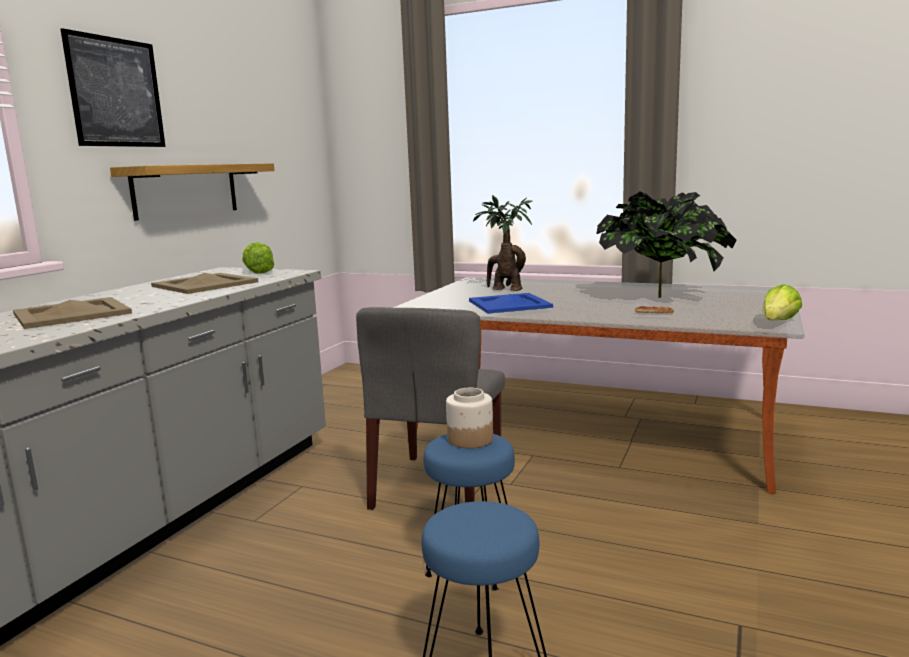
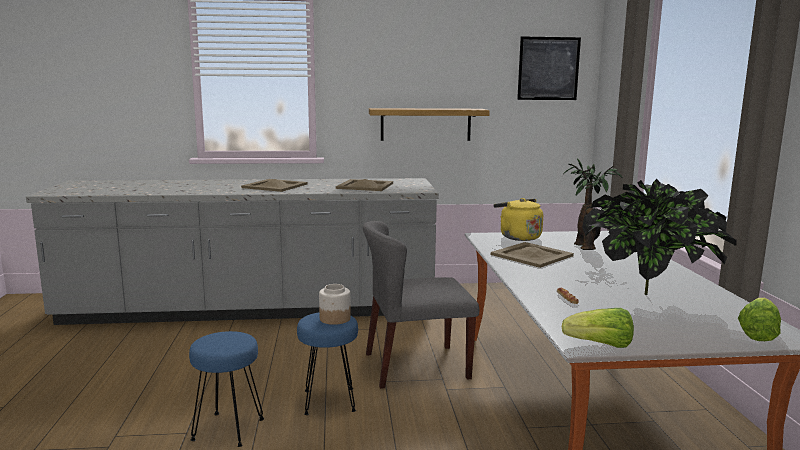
camera: 60 degrees right, 0 degrees up
(116, 92) = (381, 63): picture -> picture (548, 68)
(257, 272) = (414, 185): lettuce -> lettuce (758, 334)
(438, 299) = (518, 237): none -> yellow kettle
(510, 304) = (532, 255): blue tray -> beige tray

